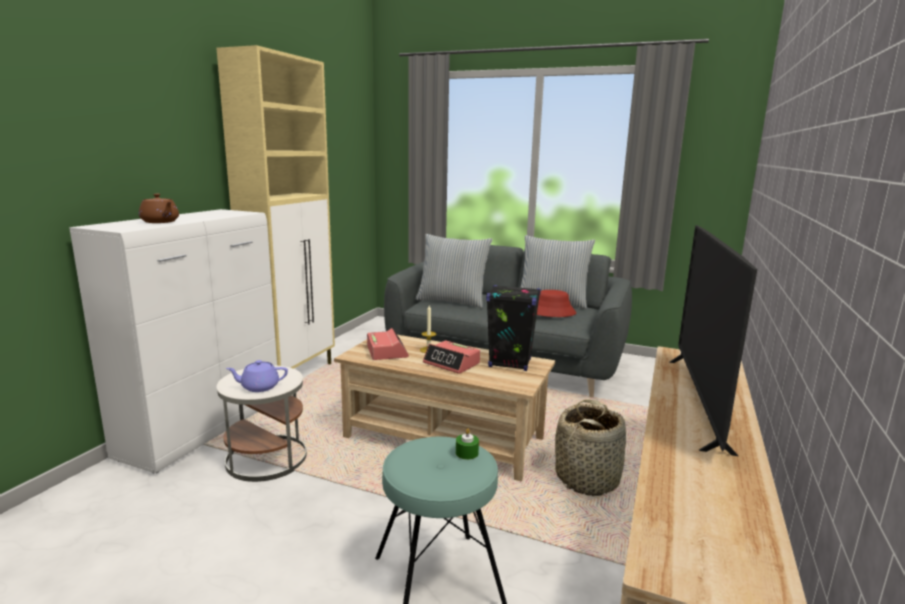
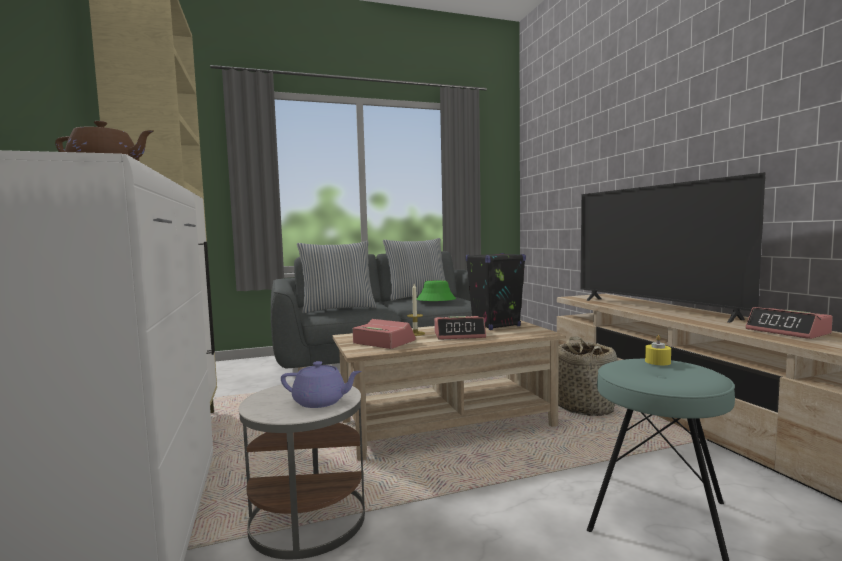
camera: 40 degrees left, 10 degrees down
(259, 387) = (321, 402): purple teapot -> purple teapot turned 120 degrees counterclockwise
(467, 453) = (657, 362): green candle -> yellow candle
(551, 312) = (436, 300): red hat -> green hat
(710, 489) = (788, 332): none -> alarm clock

